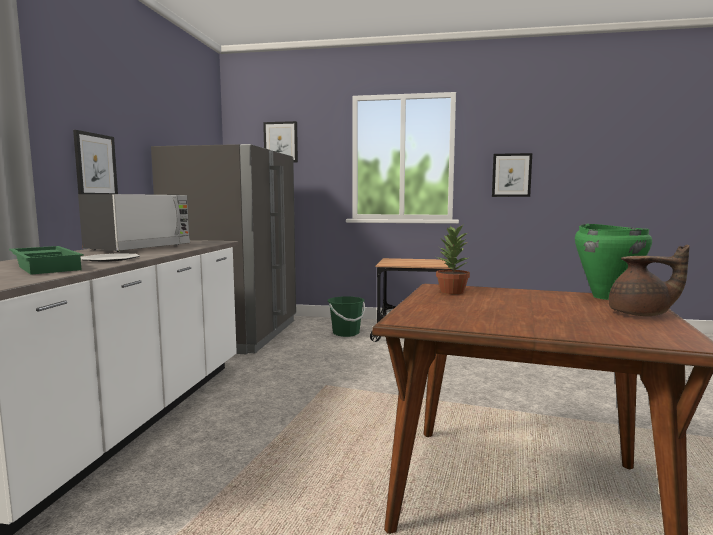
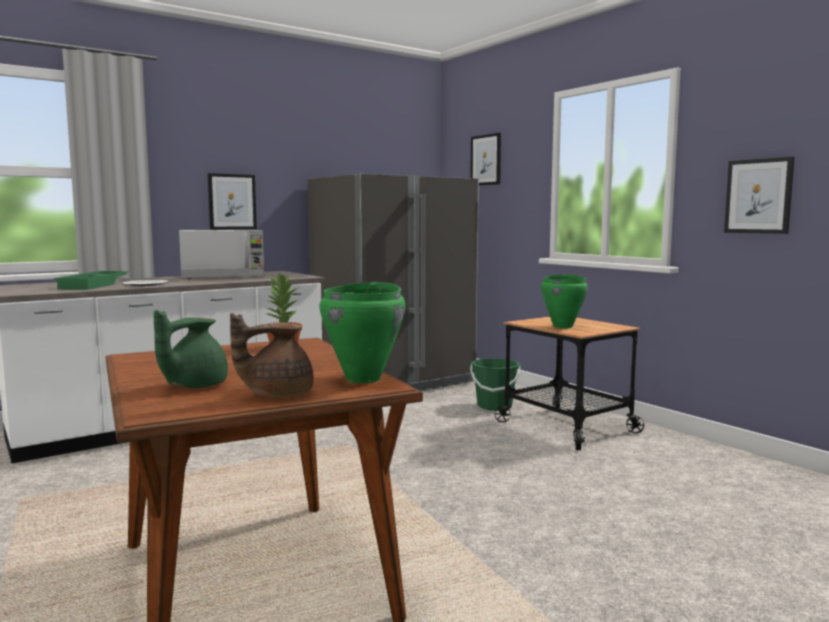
camera: 45 degrees right, 0 degrees up
(419, 263) = (563, 326): none -> green cooking pot
(582, 323) = (193, 386): none -> green teapot
(641, 314) = (277, 394): brown teapot -> brown teapot turned 90 degrees clockwise

